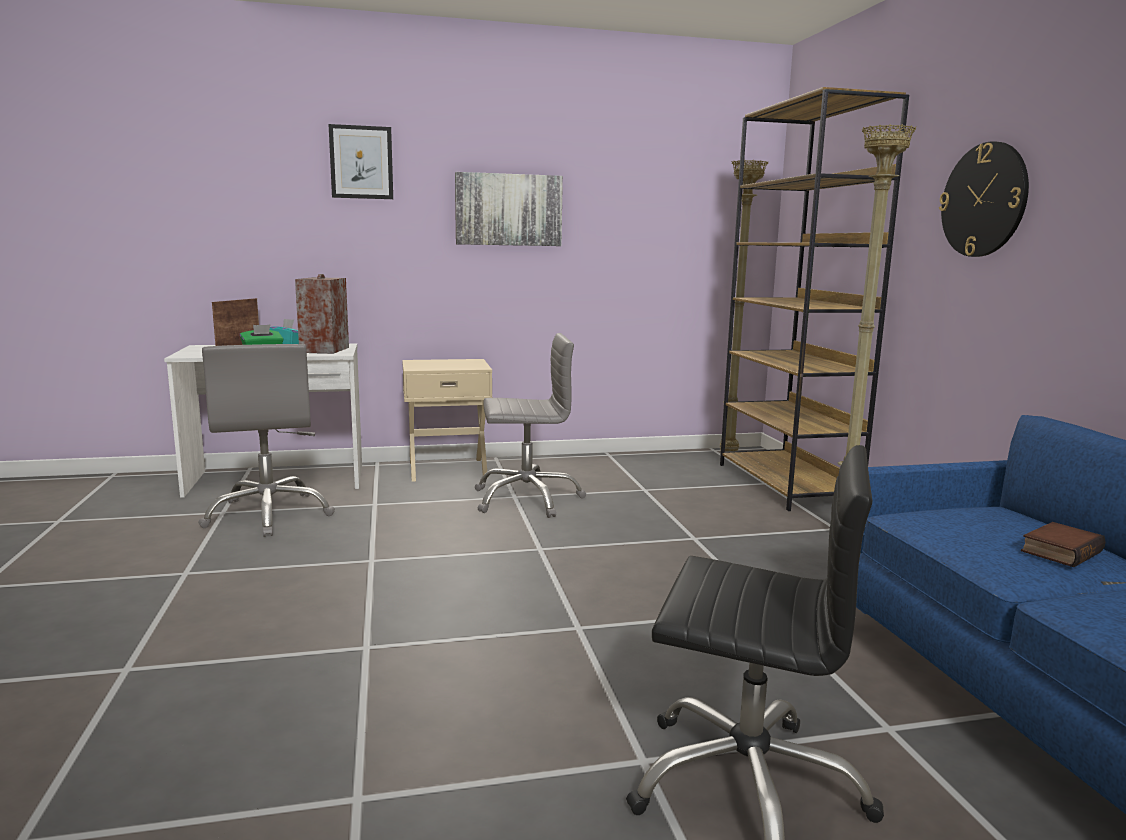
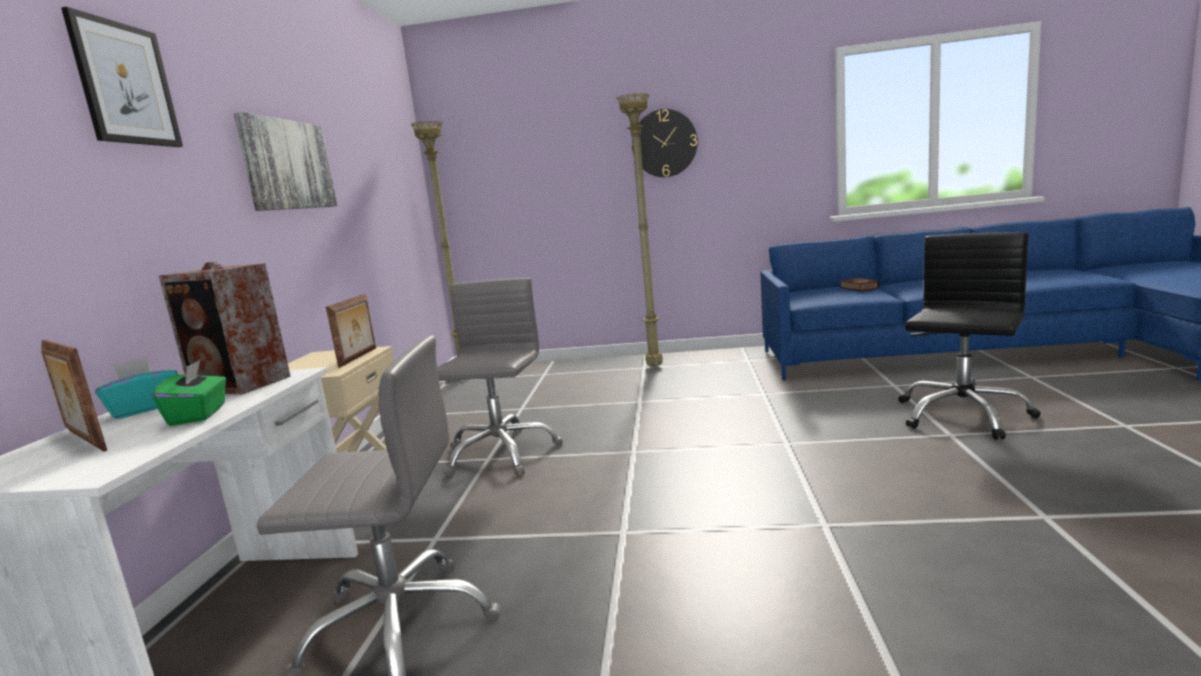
camera: 70 degrees left, 0 degrees up
(456, 367) = (359, 357): none -> picture frame
(787, 484) = (551, 369): brown bookcase -> none

